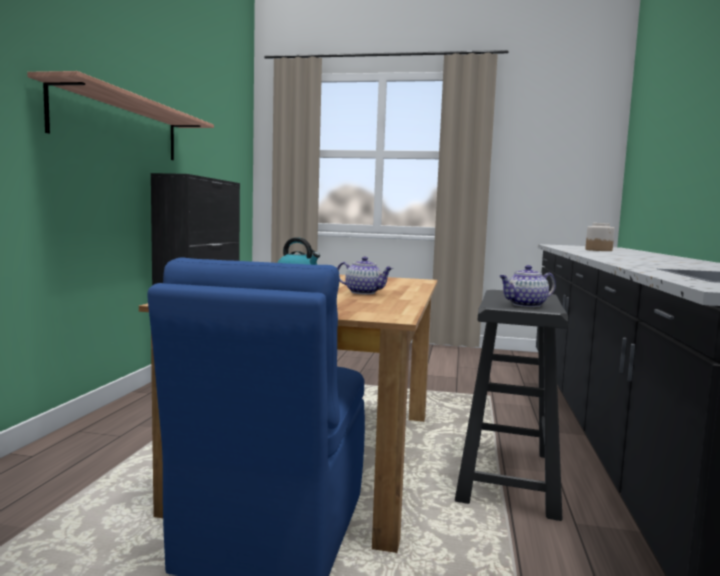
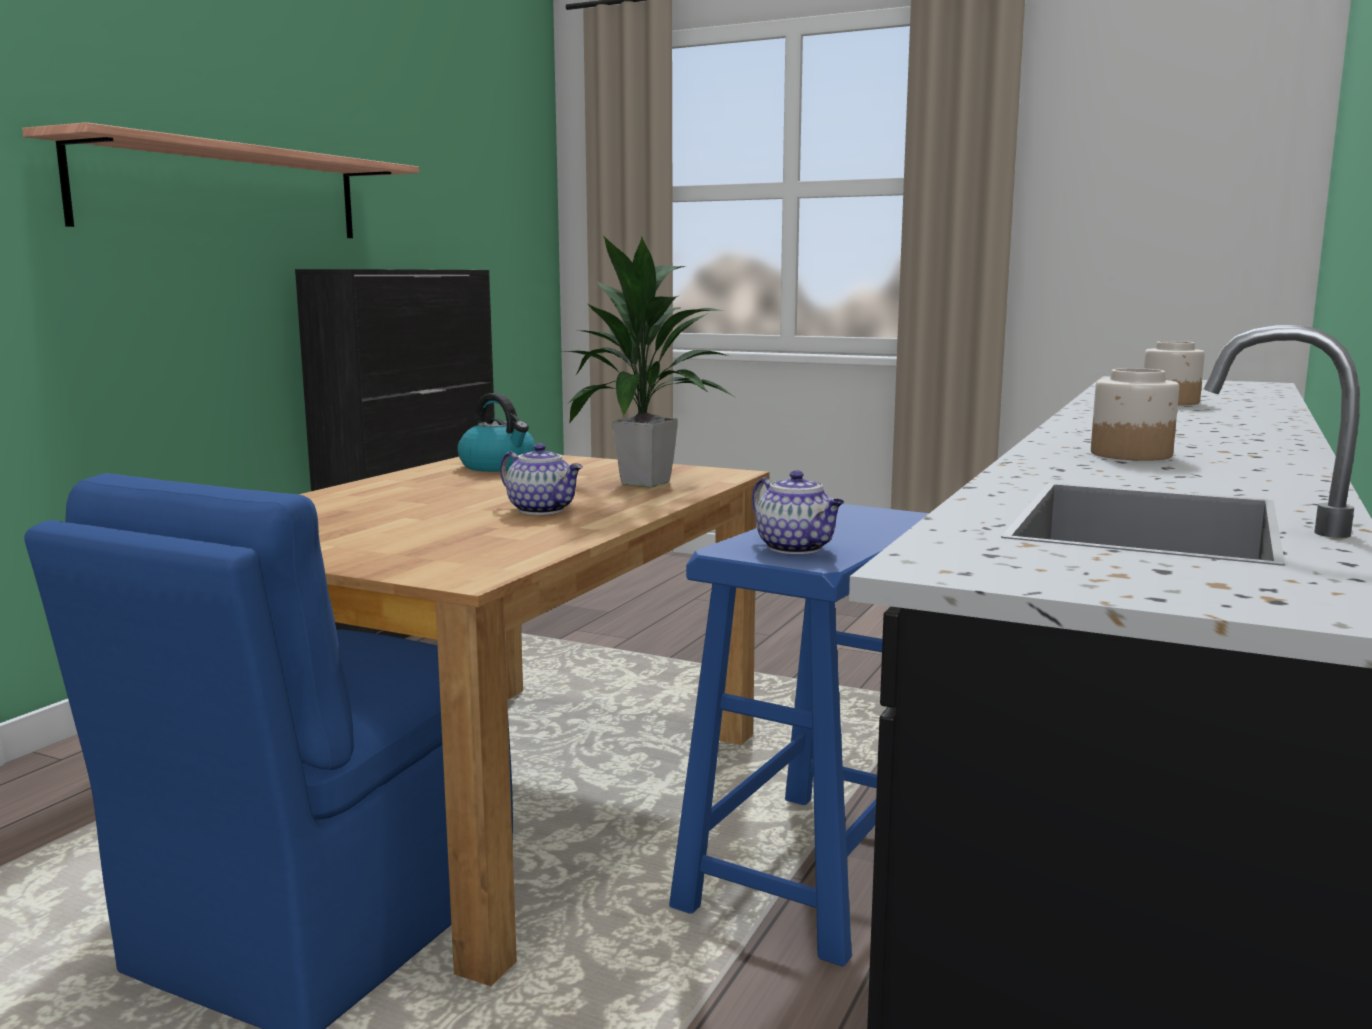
camera: 15 degrees right, 5 degrees up
(390, 283) = (648, 482): none -> potted plant
(508, 476) = (815, 869): black stool -> blue stool
(525, 305) = (797, 548): teapot -> teapot turned 120 degrees counterclockwise
(651, 262) = (1130, 454): none -> jar

